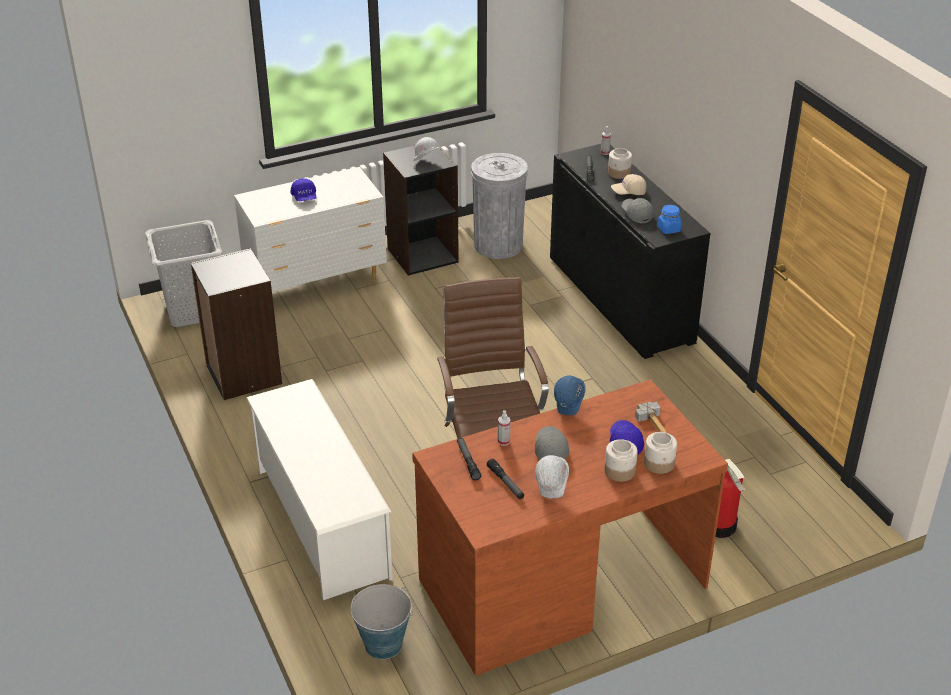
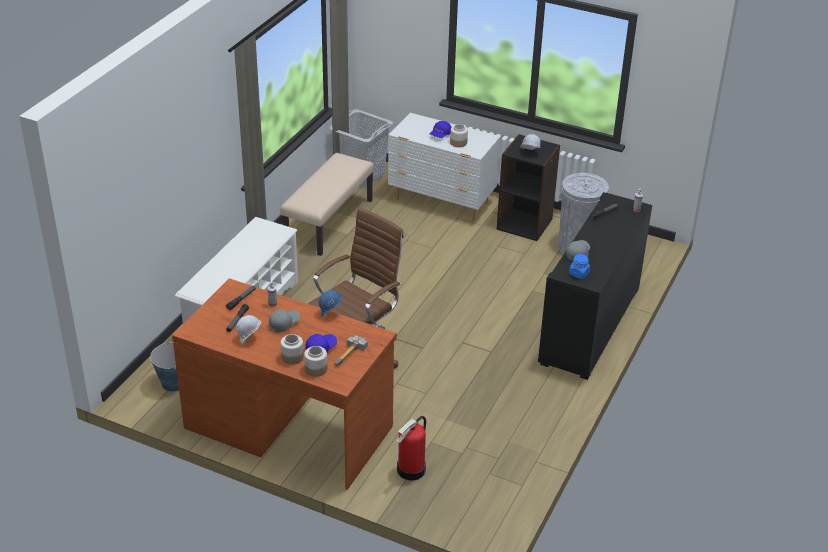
camera: 50 degrees right, 0 degrees up
(242, 374) = (328, 222): black bookcase -> beige bench
(619, 173) = (619, 226): jar -> jar (458, 143)
(628, 192) = (600, 239): beige cap -> none

